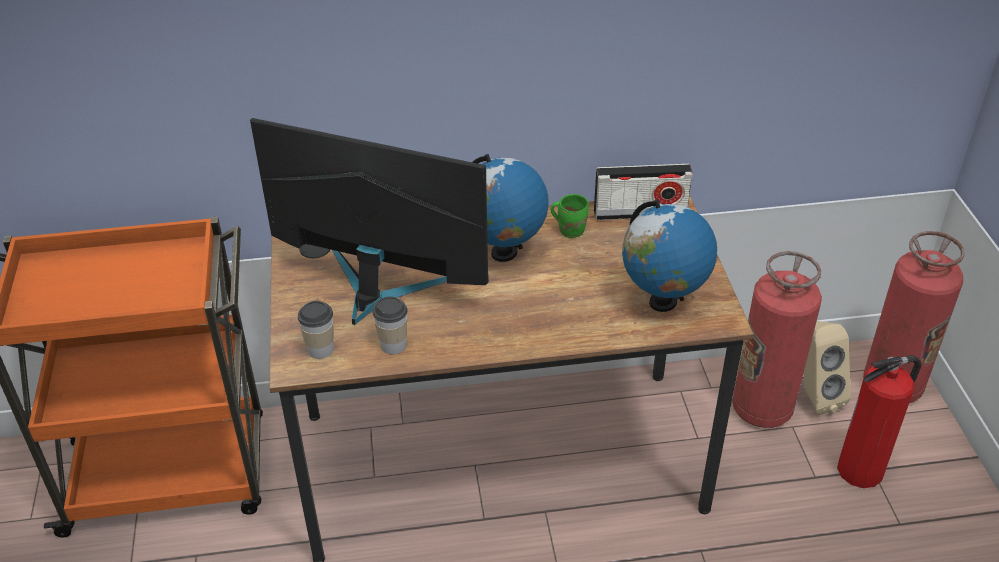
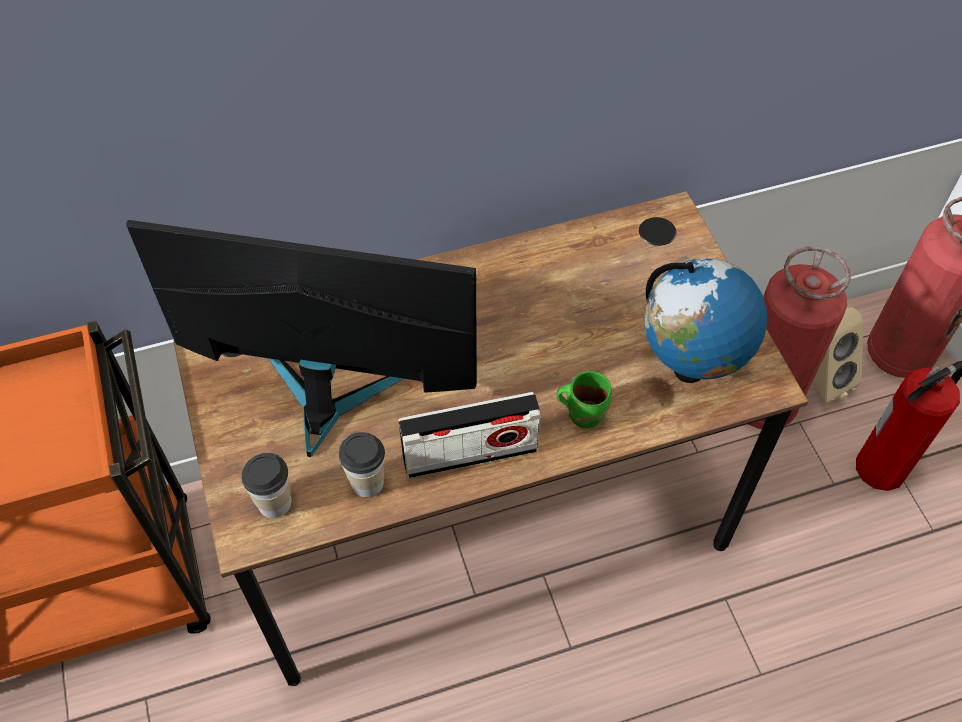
camera: 10 degrees left, 15 degrees up
(503, 253) = (478, 317): globe -> none
(570, 229) = (554, 269): green mug -> green mug (583, 412)
(640, 213) = (635, 232): radio -> radio (470, 454)

